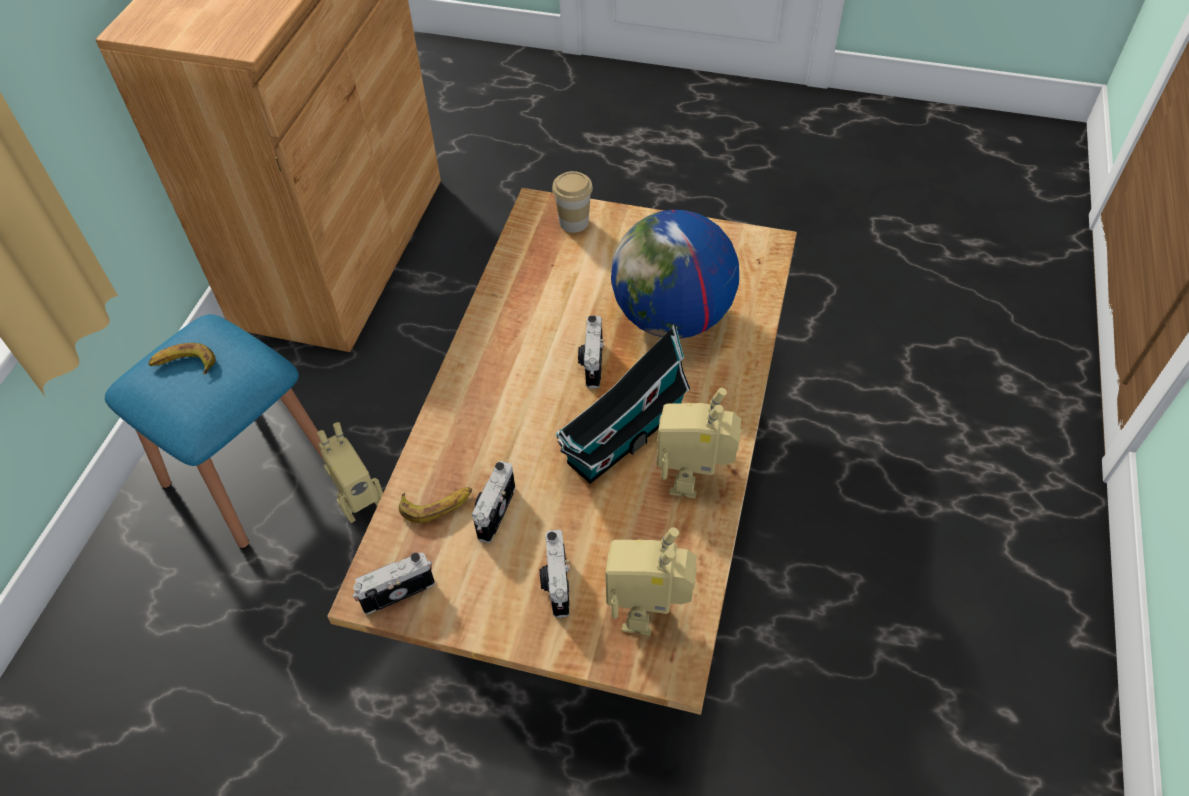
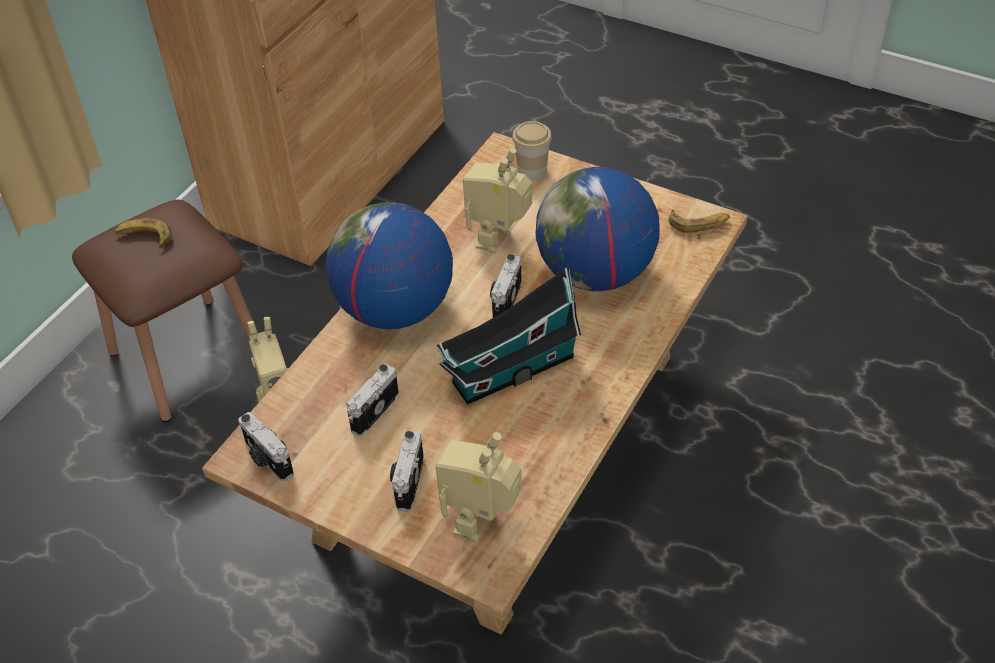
camera: 15 degrees right, 5 degrees down
(249, 473) = (188, 357): blue stool -> brown stool
(397, 591) = (267, 459): camera -> camera turned 120 degrees counterclockwise
(437, 505) = (324, 396): banana -> banana (699, 223)
(481, 395) = (394, 309): none -> globe
(694, 479) = (565, 419): toy robot -> toy robot (500, 241)

